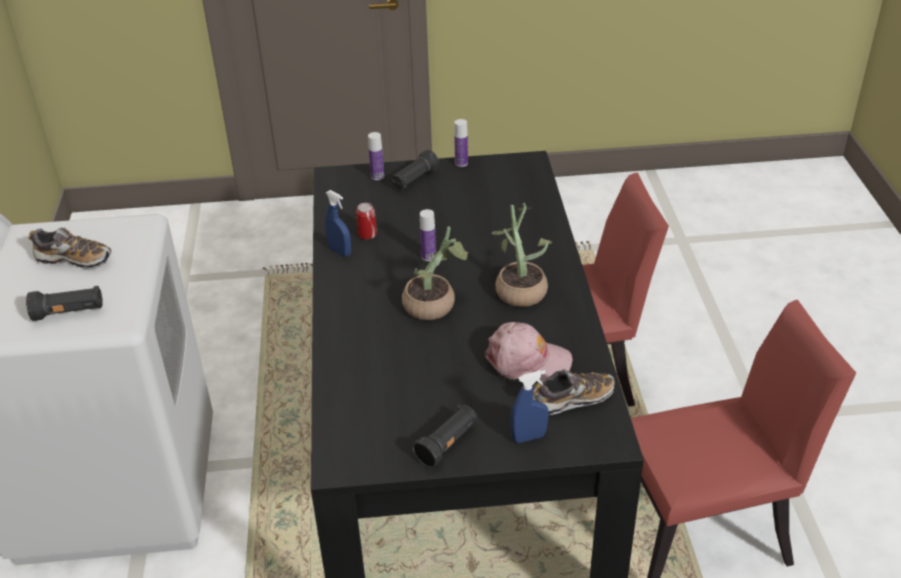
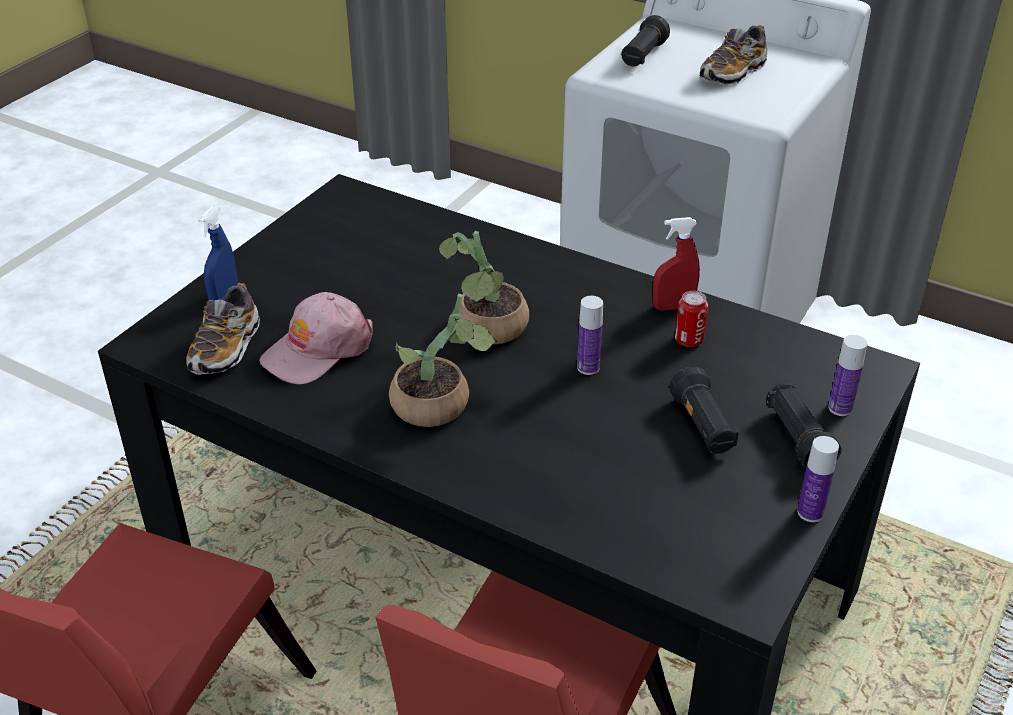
camera: 125 degrees right, 0 degrees up
(340, 251) = (673, 307): blue spray bottle -> red spray bottle
(448, 444) = (285, 252): black flashlight -> black flashlight (702, 427)

